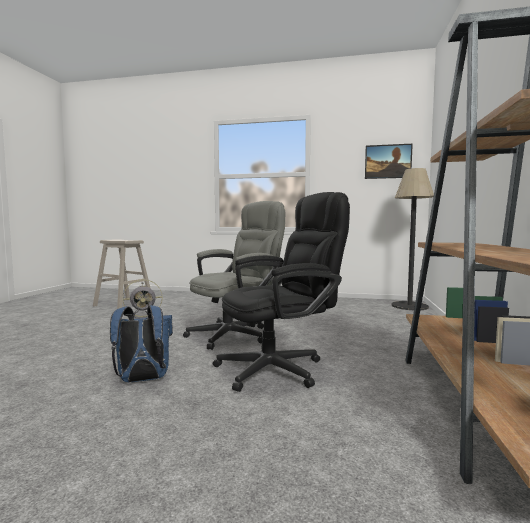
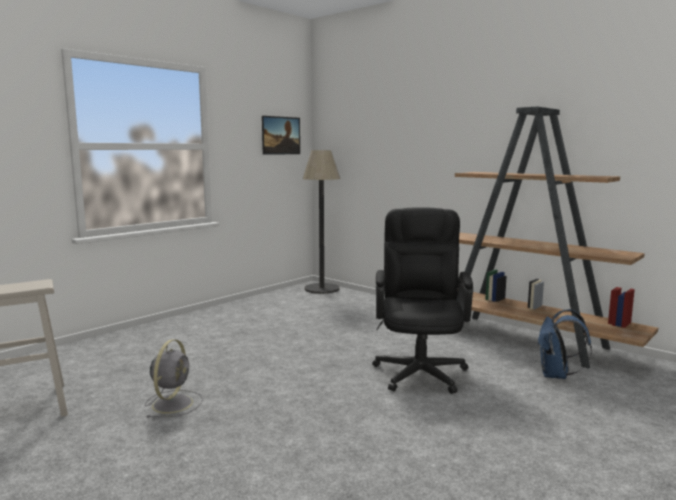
camera: 60 degrees left, 5 degrees up
(142, 380) = (396, 427): blue backpack -> blue backpack (556, 375)
(236, 334) = (308, 365): grey office chair -> none

